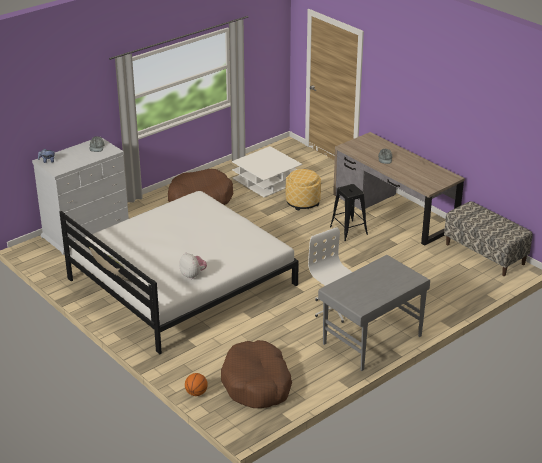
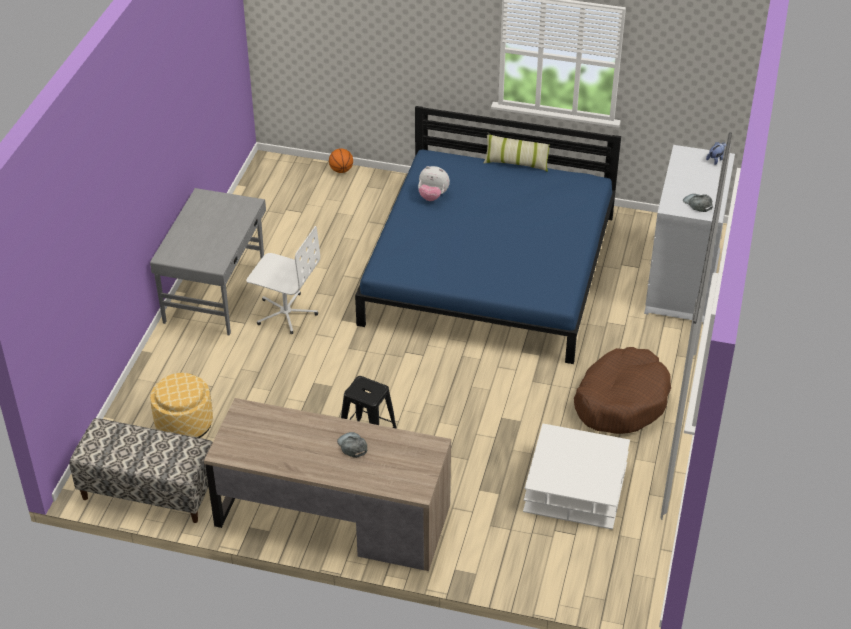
camera: 145 degrees right, 10 degrees up
(181, 281) = (490, 269): white bed -> blue bed
(257, 384) = (294, 200): brown dog bed -> none
(303, 202) = (479, 468): ottoman -> ottoman (184, 425)

